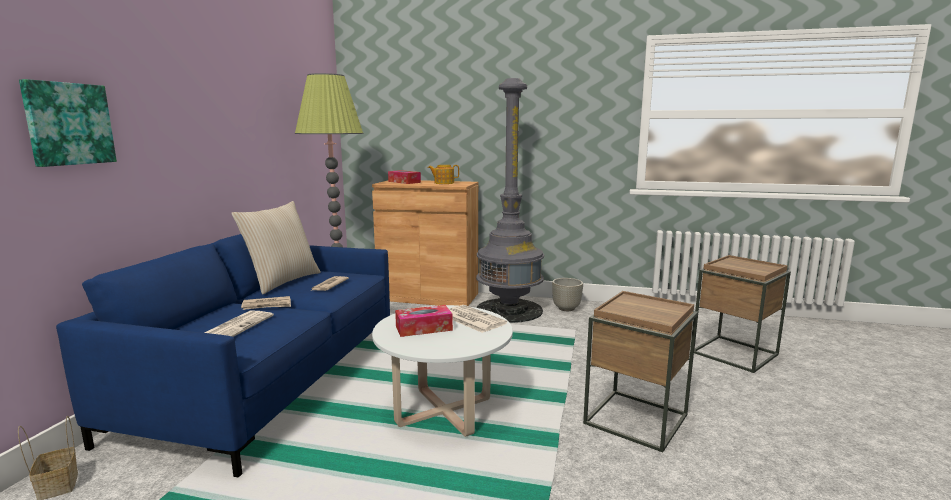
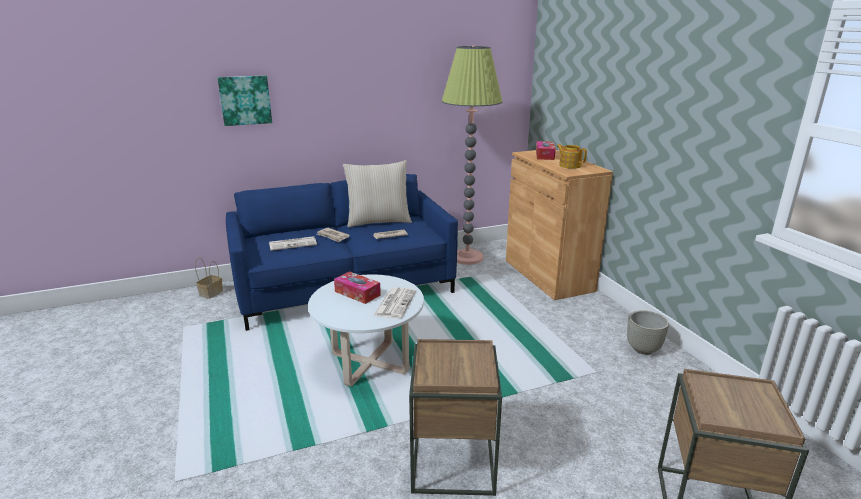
camera: 55 degrees right, 10 degrees up
(509, 310) = (584, 321): grey floor lamp -> none

